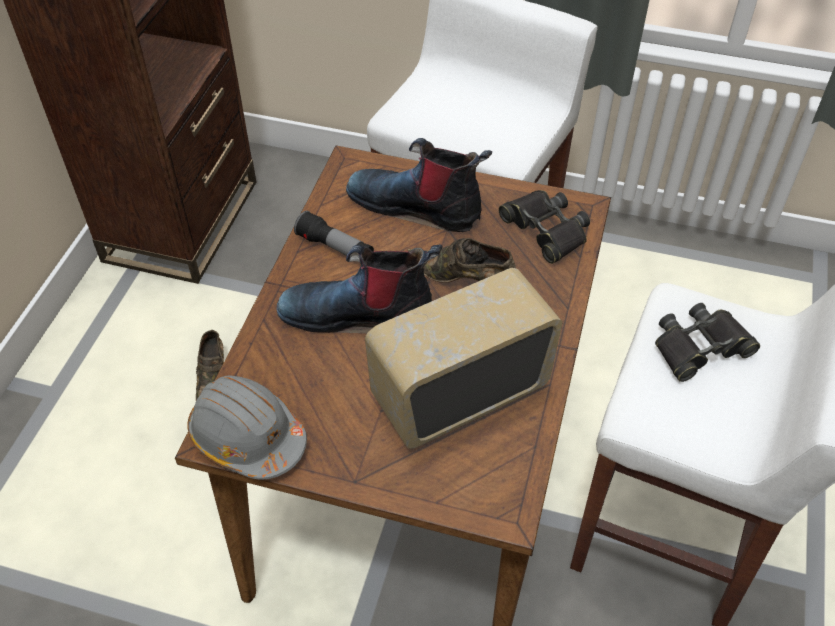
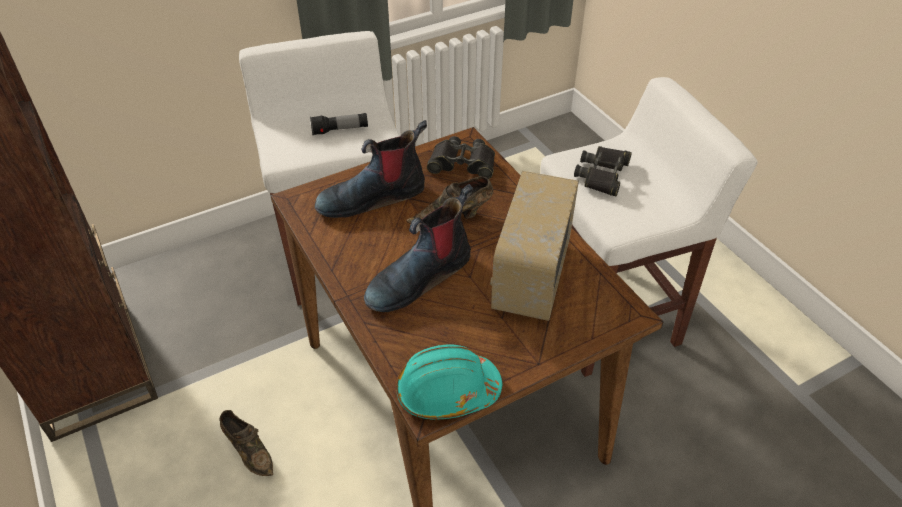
camera: 45 degrees left, 5 degrees down
(247, 437) = (447, 392): grey hard hat -> turquoise hard hat
(335, 248) = (354, 252): flashlight -> flashlight (340, 130)

